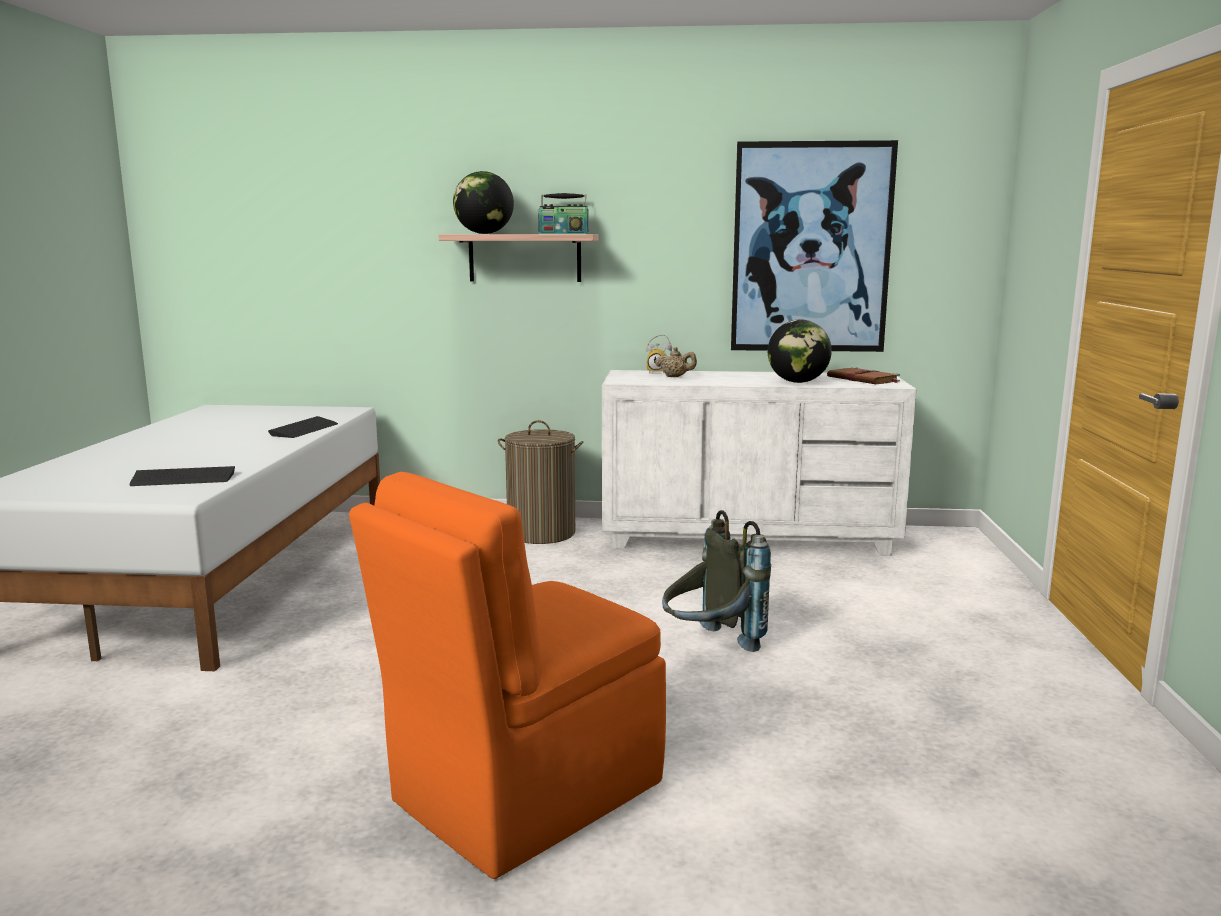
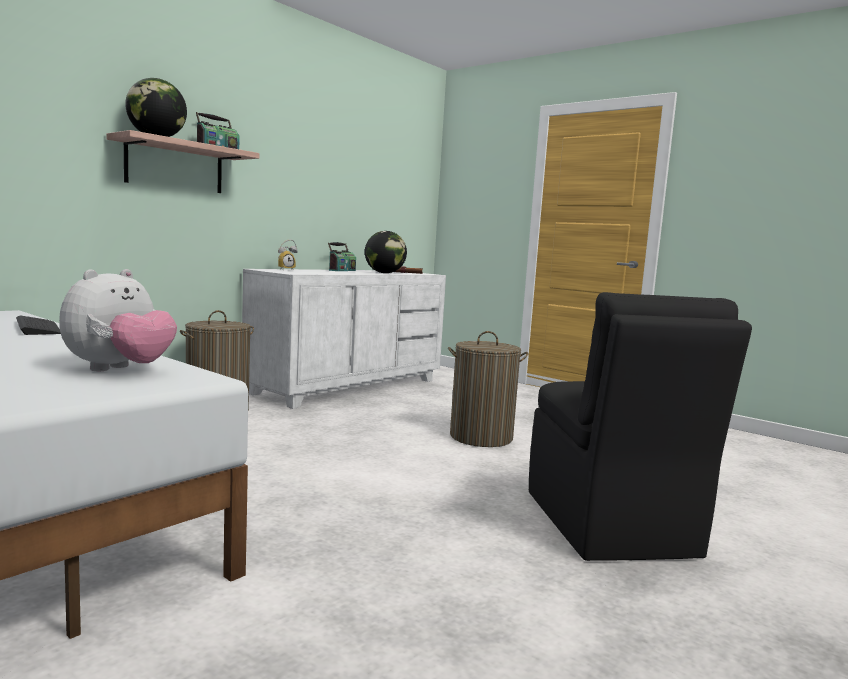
camera: 55 degrees left, 5 degrees down
(183, 479) = (119, 370): keyboard -> plush toy
(522, 794) = (610, 525): orange chair -> black chair
(675, 377) = (309, 271): beige teapot -> none
(710, 646) = (481, 437): grey backpack -> laundry basket
(752, 374) = (341, 270): none -> radio
(811, 248) = (359, 185): picture -> none

